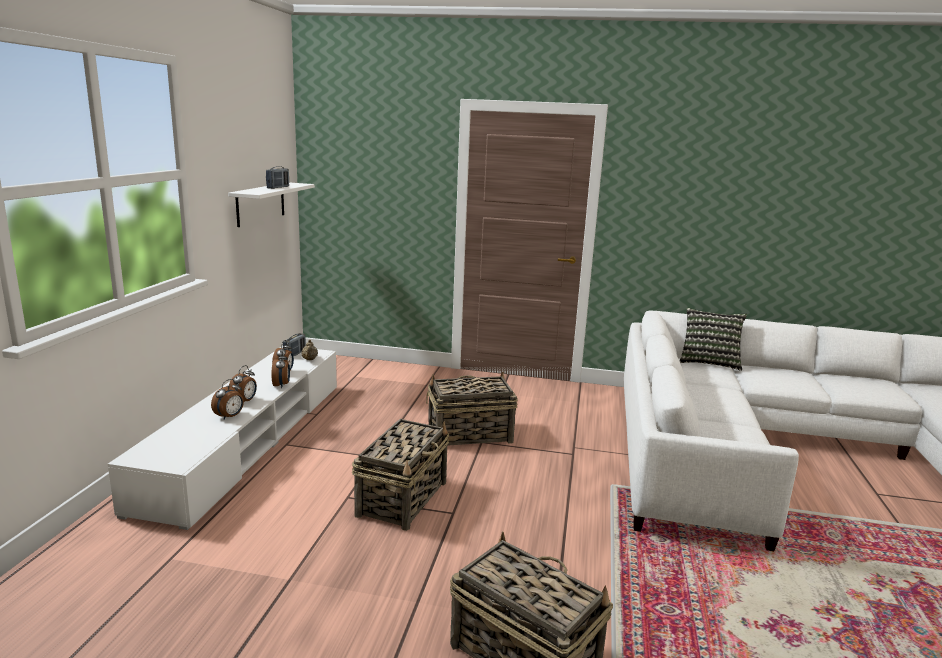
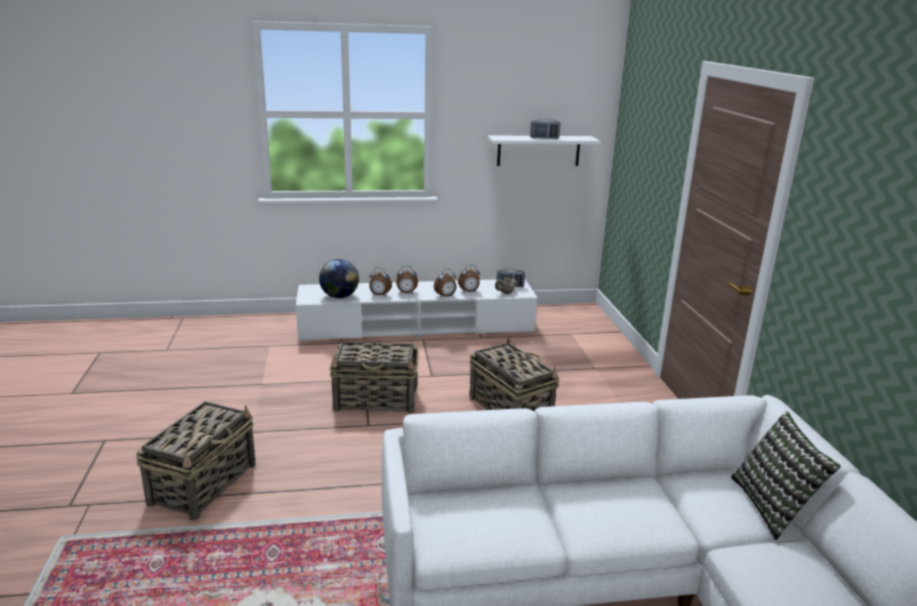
camera: 70 degrees right, 5 degrees up
(199, 441) = (339, 296): none -> globe

